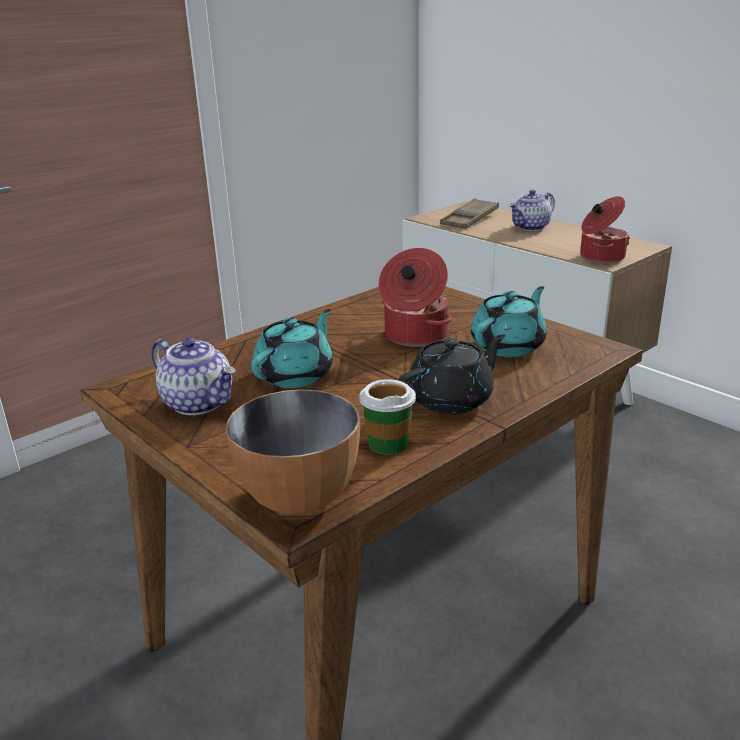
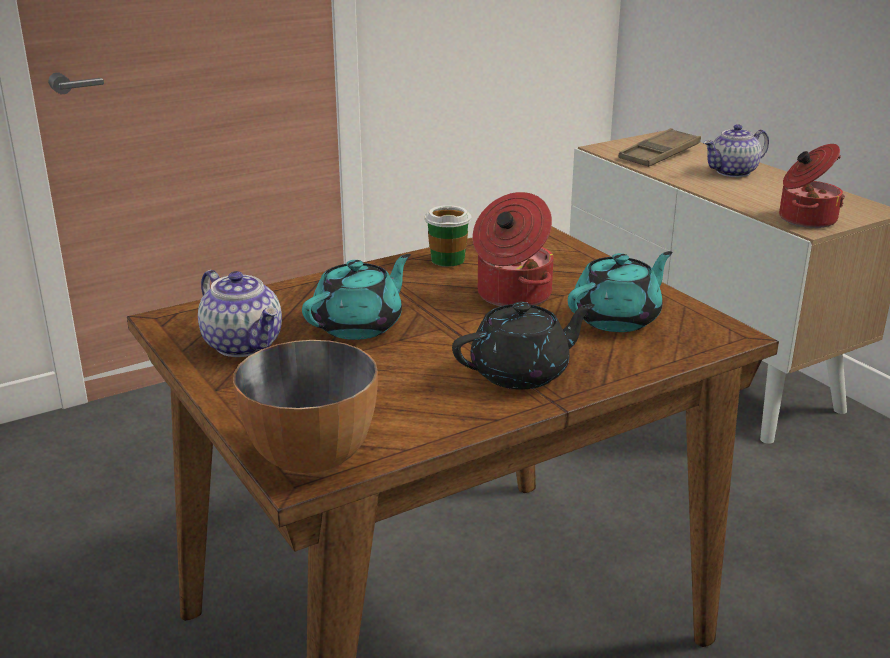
camera: 10 degrees right, 0 degrees up
(388, 443) = (429, 412): cup -> cup (448, 259)

